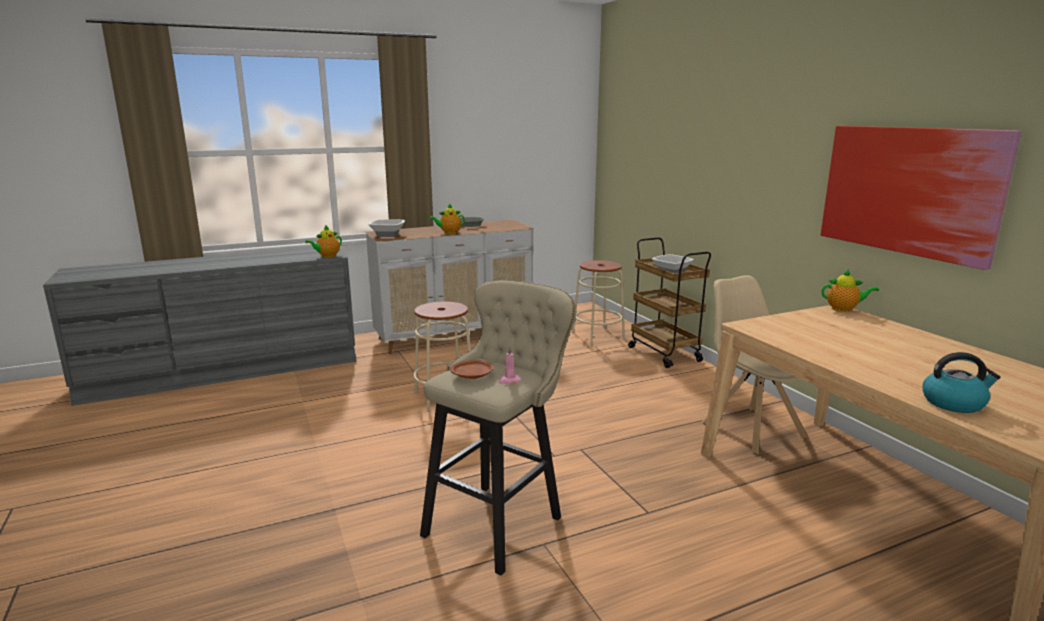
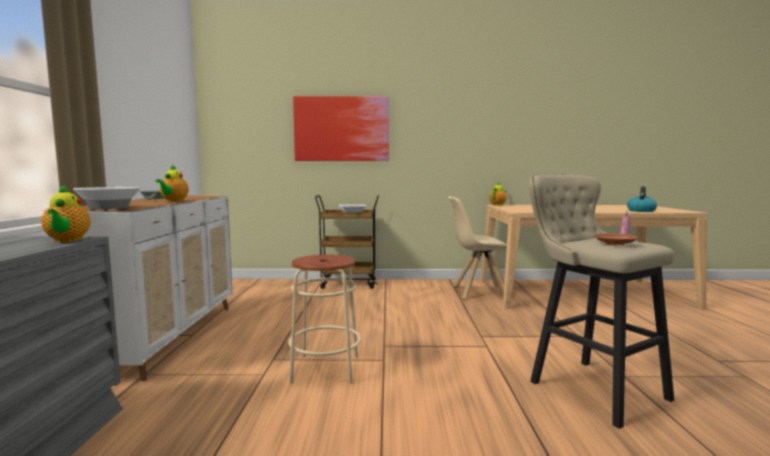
camera: 65 degrees left, 10 degrees down
(597, 336) = (283, 291): beige stool -> none
(908, 190) = (513, 136): picture -> picture (341, 129)

